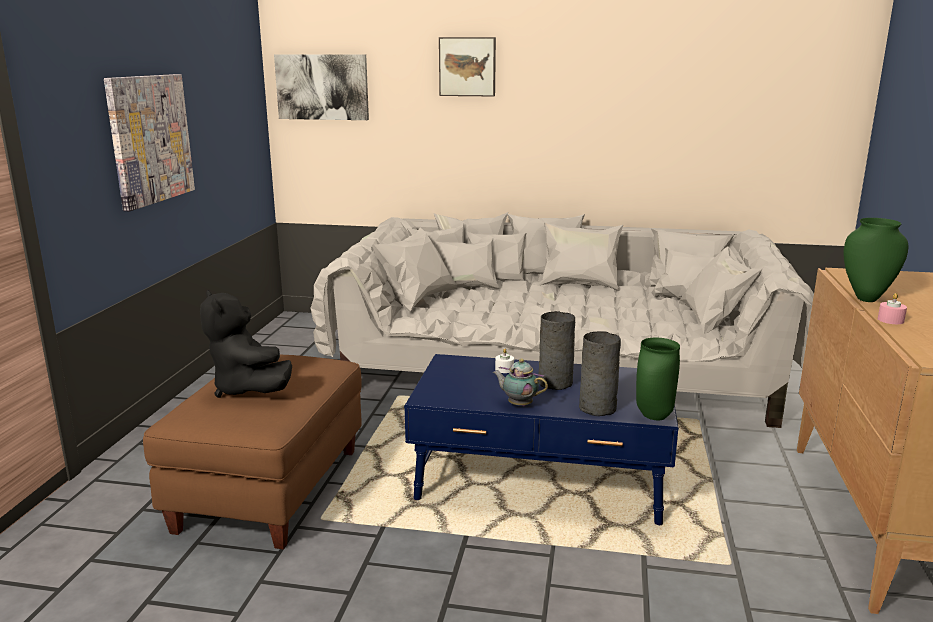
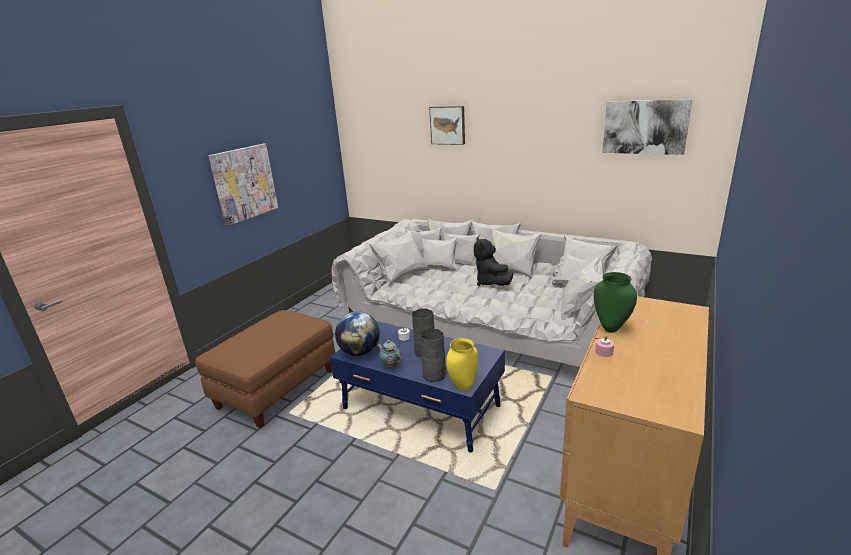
camera: 20 degrees right, 5 degrees up
(248, 389) = (258, 336): black plush toy -> black plush toy (491, 283)
(322, 87) = (368, 138): picture -> picture (645, 127)
(450, 393) = (360, 352): none -> globe
(655, 416) = (463, 387): green vase -> yellow vase

